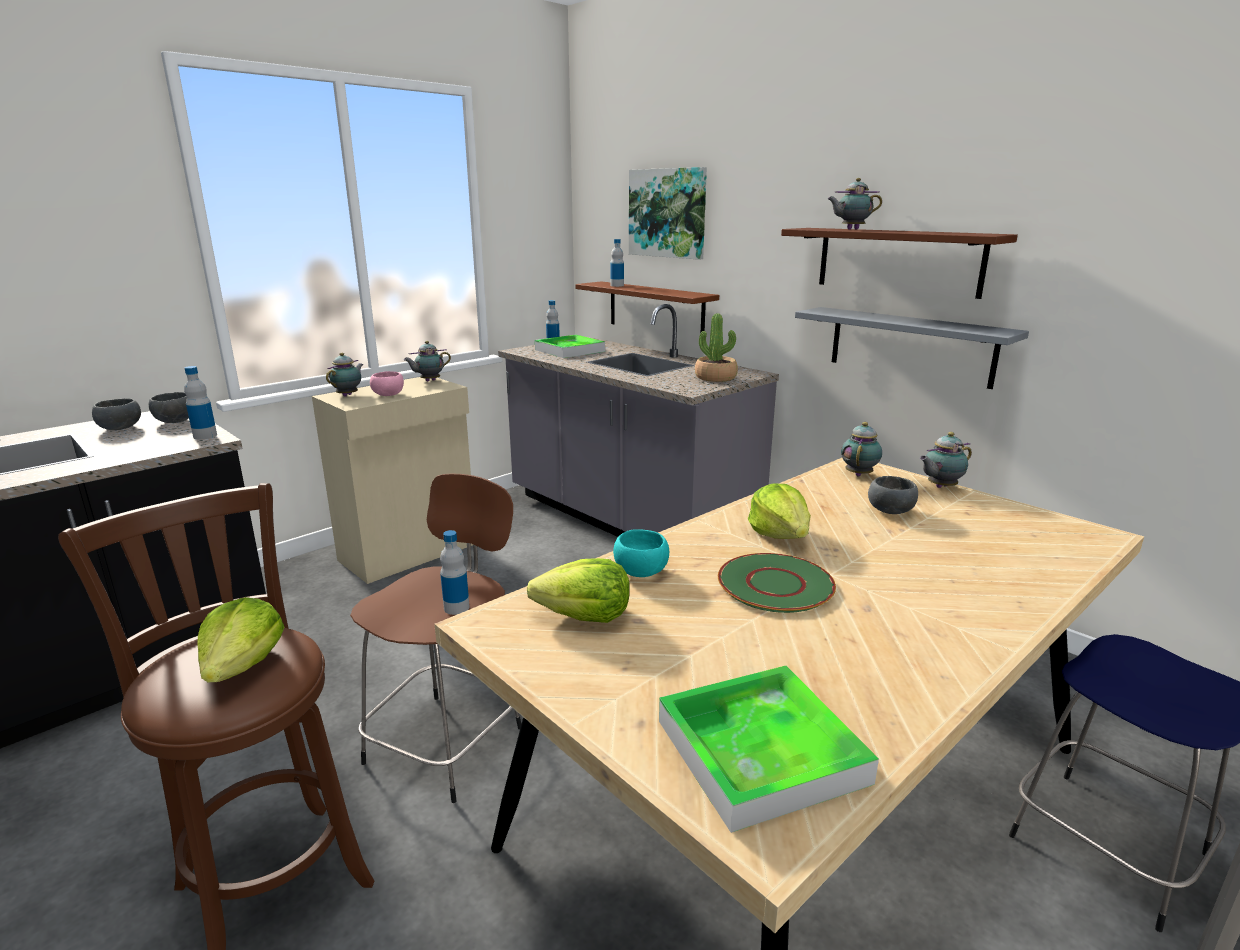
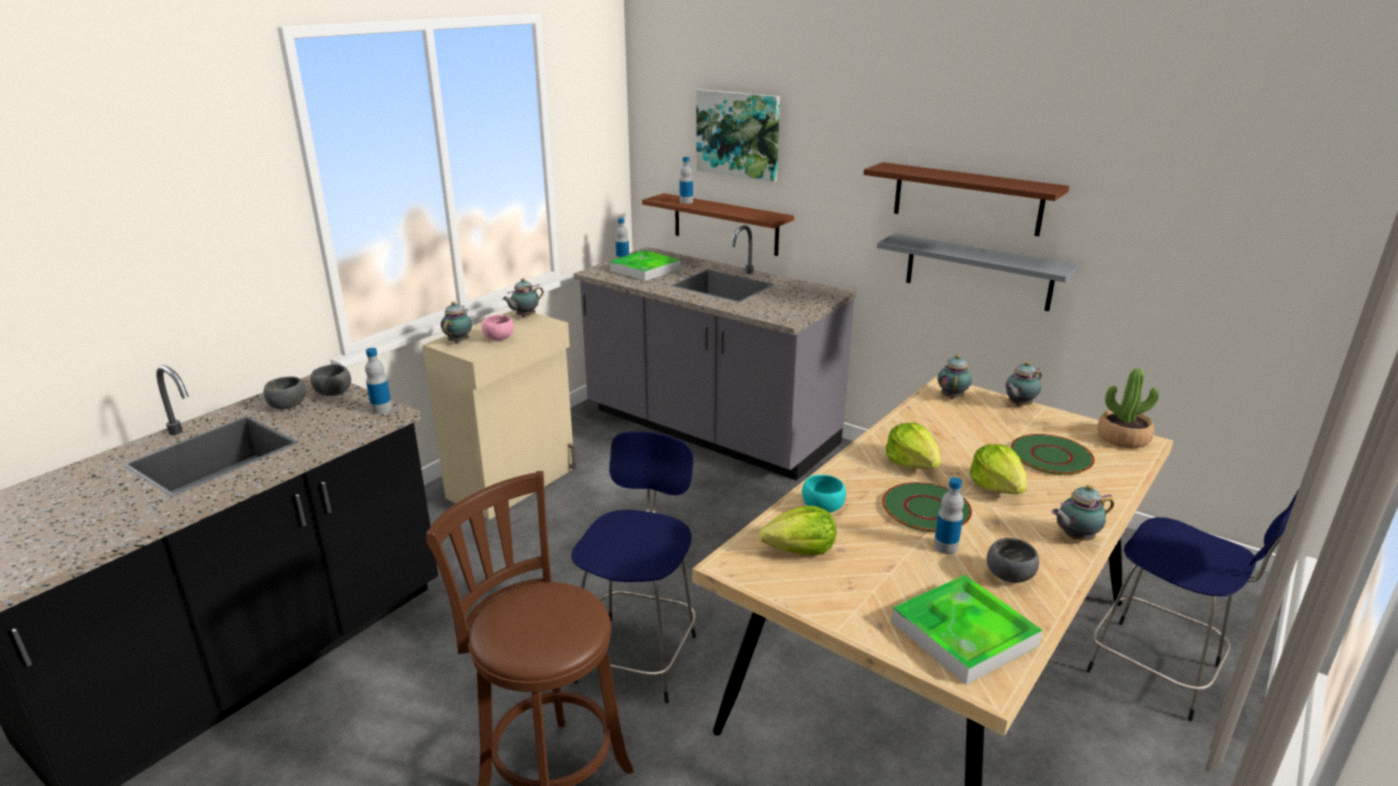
camera: 10 degrees left, 5 degrees up
(243, 665) = (555, 616): lettuce -> lettuce (997, 487)
(448, 741) = (638, 655): brown stool -> blue stool
(456, 608) = (658, 546): bottle -> bottle (945, 547)
(715, 377) = (802, 300): potted plant -> potted plant (1123, 438)
(850, 229) = (926, 171): teapot -> teapot (1075, 537)
(891, 511) = (988, 433): grey bowl -> grey bowl (1011, 576)
(967, 541) = (1051, 456): none -> green plate

